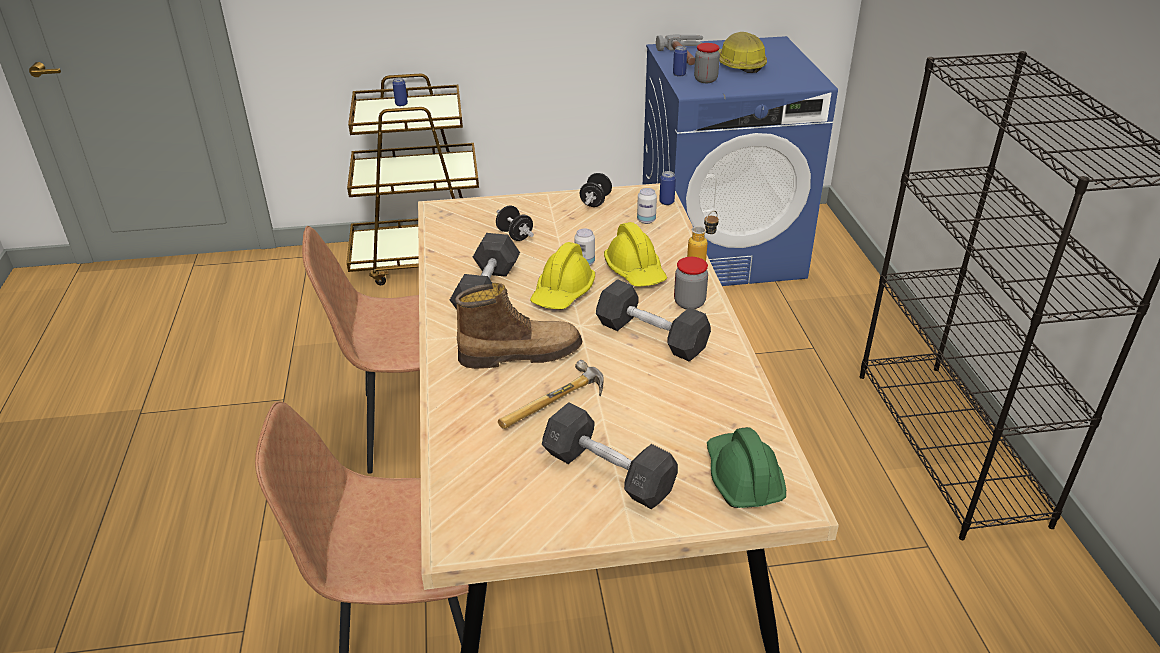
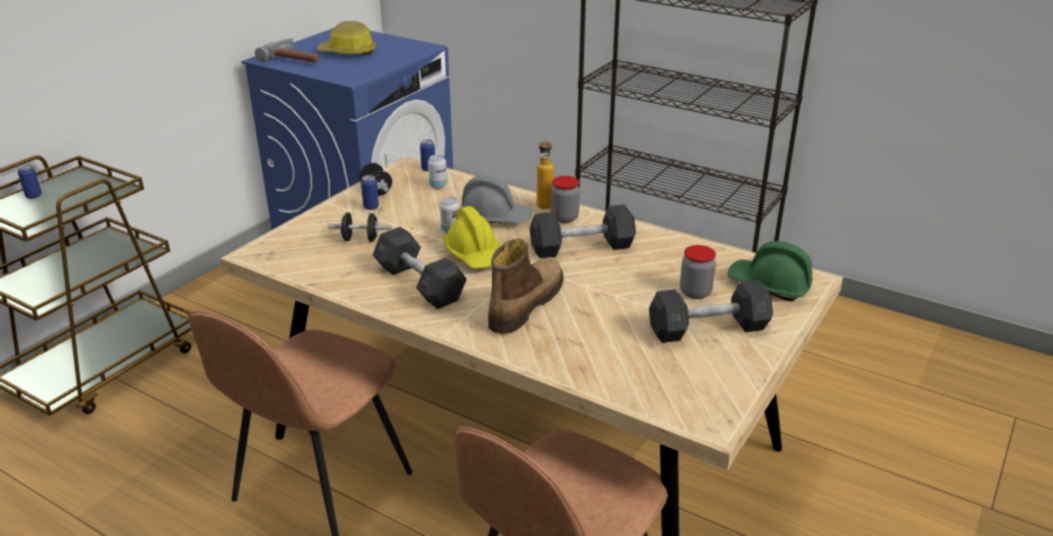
camera: 50 degrees left, 5 degrees down
(556, 406) = (609, 317): hammer -> none
(635, 271) = (495, 218): yellow hard hat -> grey hard hat
(679, 74) = (316, 72): can -> can (371, 207)
(705, 80) = (345, 69): jar -> jar (695, 292)

